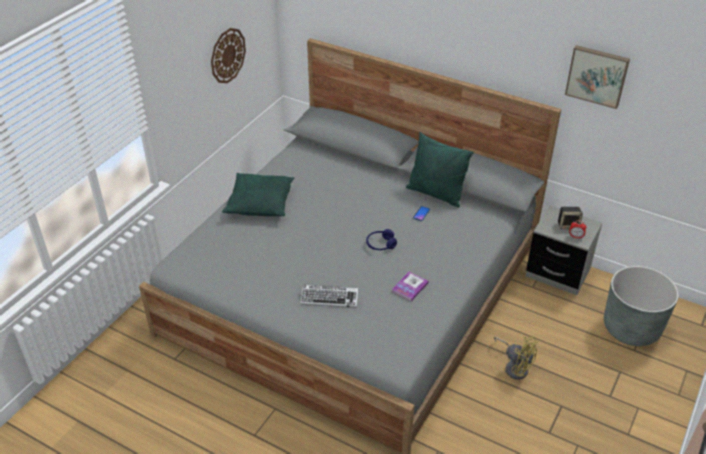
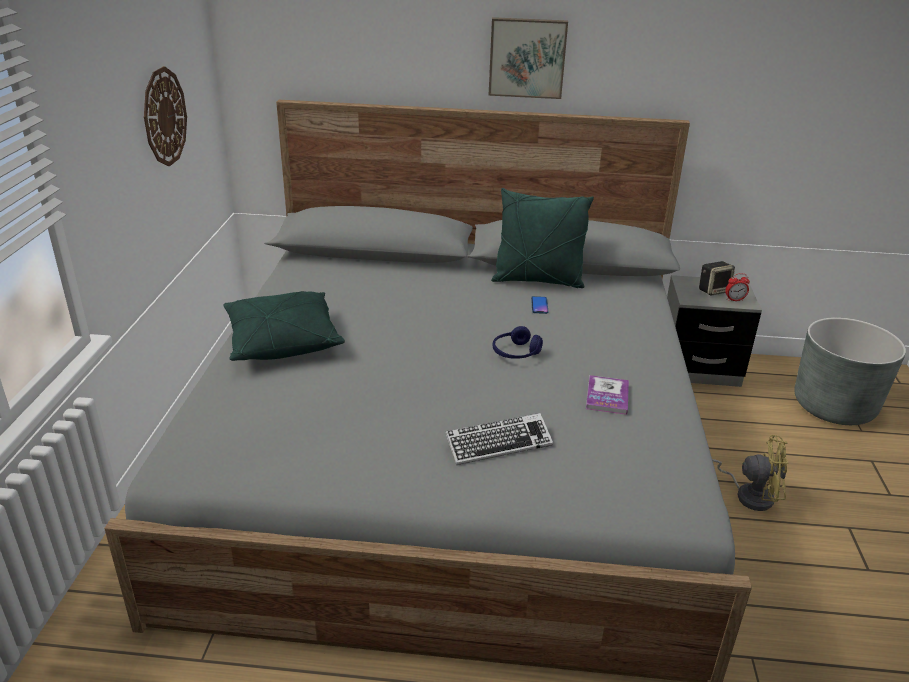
camera: 25 degrees left, 10 degrees down
(597, 75) = (737, 57): picture -> picture (527, 57)

